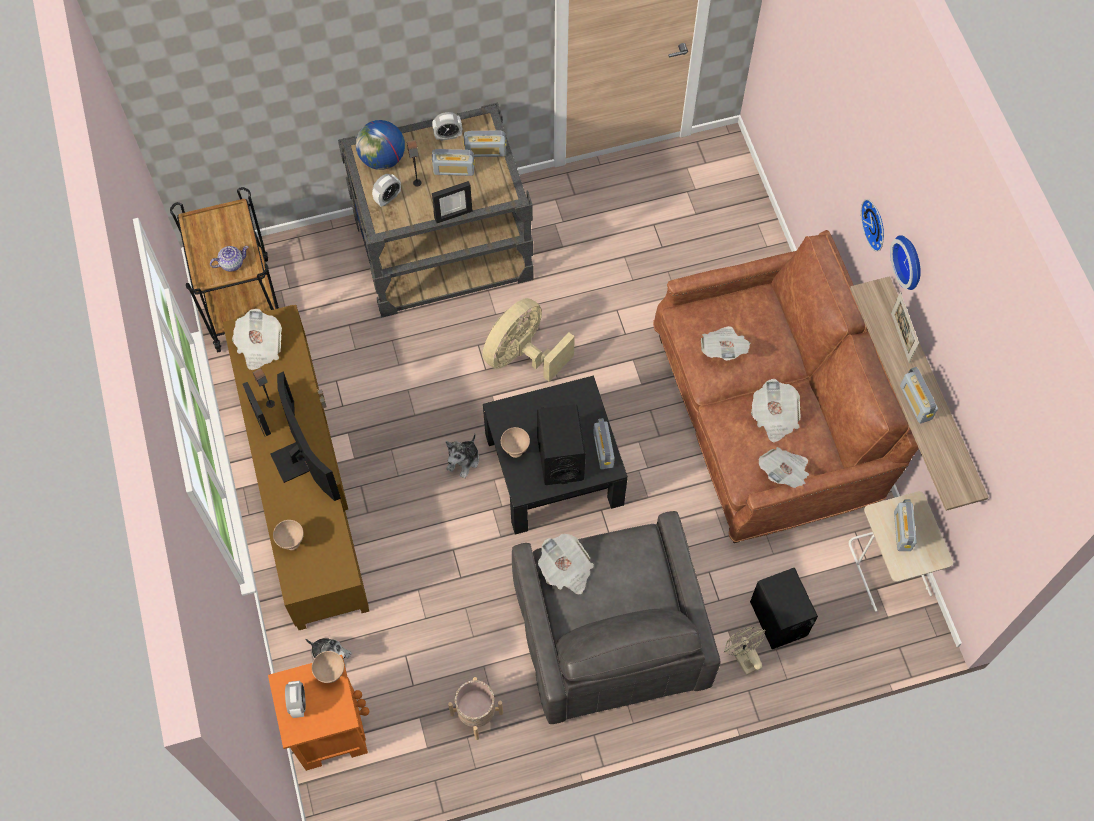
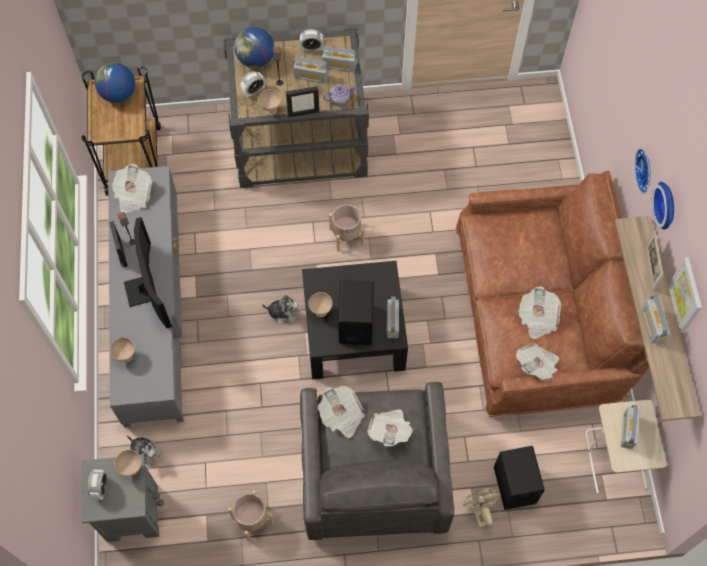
camera: 10 degrees right, 0 degrees up
(219, 226) = (118, 94): none -> globe
(231, 263) = (122, 125): teapot -> teapot (339, 99)
(301, 478) = (151, 306): brown tv stand -> grey tv stand
(331, 730) = (134, 512): orange nightstand -> grey nightstand
(413, 218) = (271, 111): none -> beige bowl
(464, 460) = (283, 313): plush toy -> plush toy turned 120 degrees counterclockwise
(523, 355) = (347, 236): beige fan -> beige planter
(723, 349) = (506, 256): newspaper -> newspaper (390, 430)
(950, 362) = (686, 295): none -> picture

